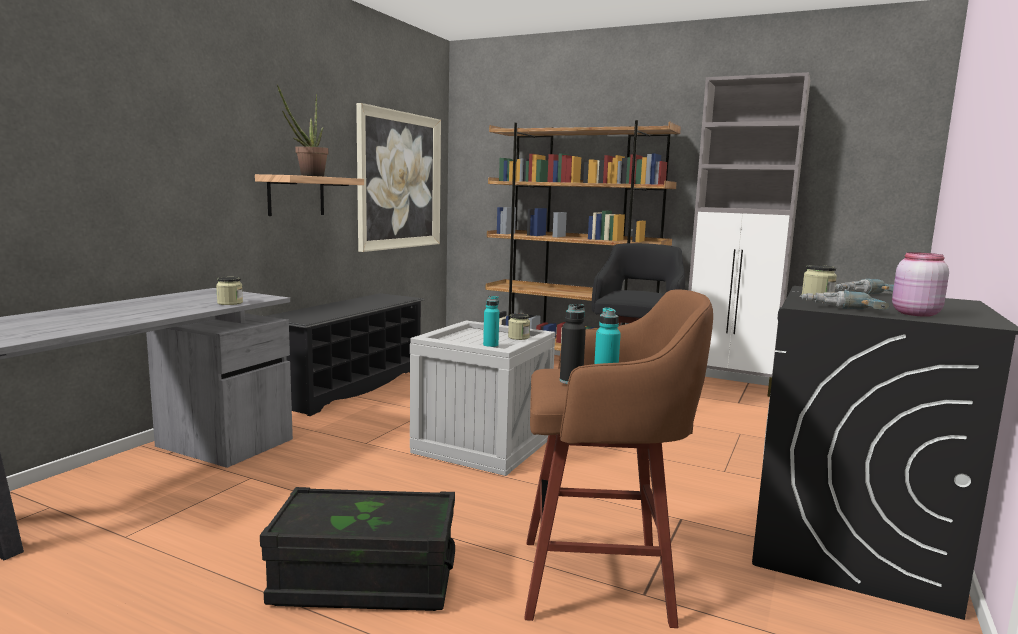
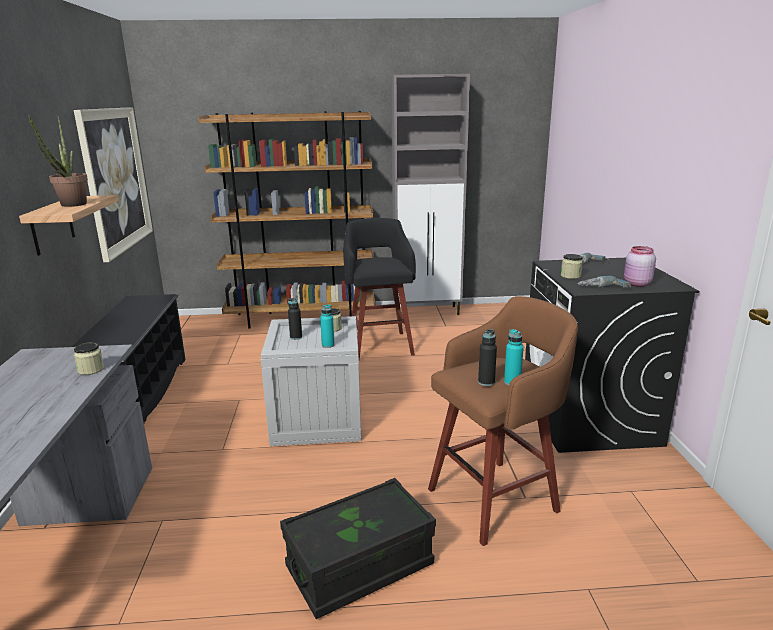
camera: 30 degrees left, 10 degrees up
(469, 336) = (296, 337): none -> black bottle

